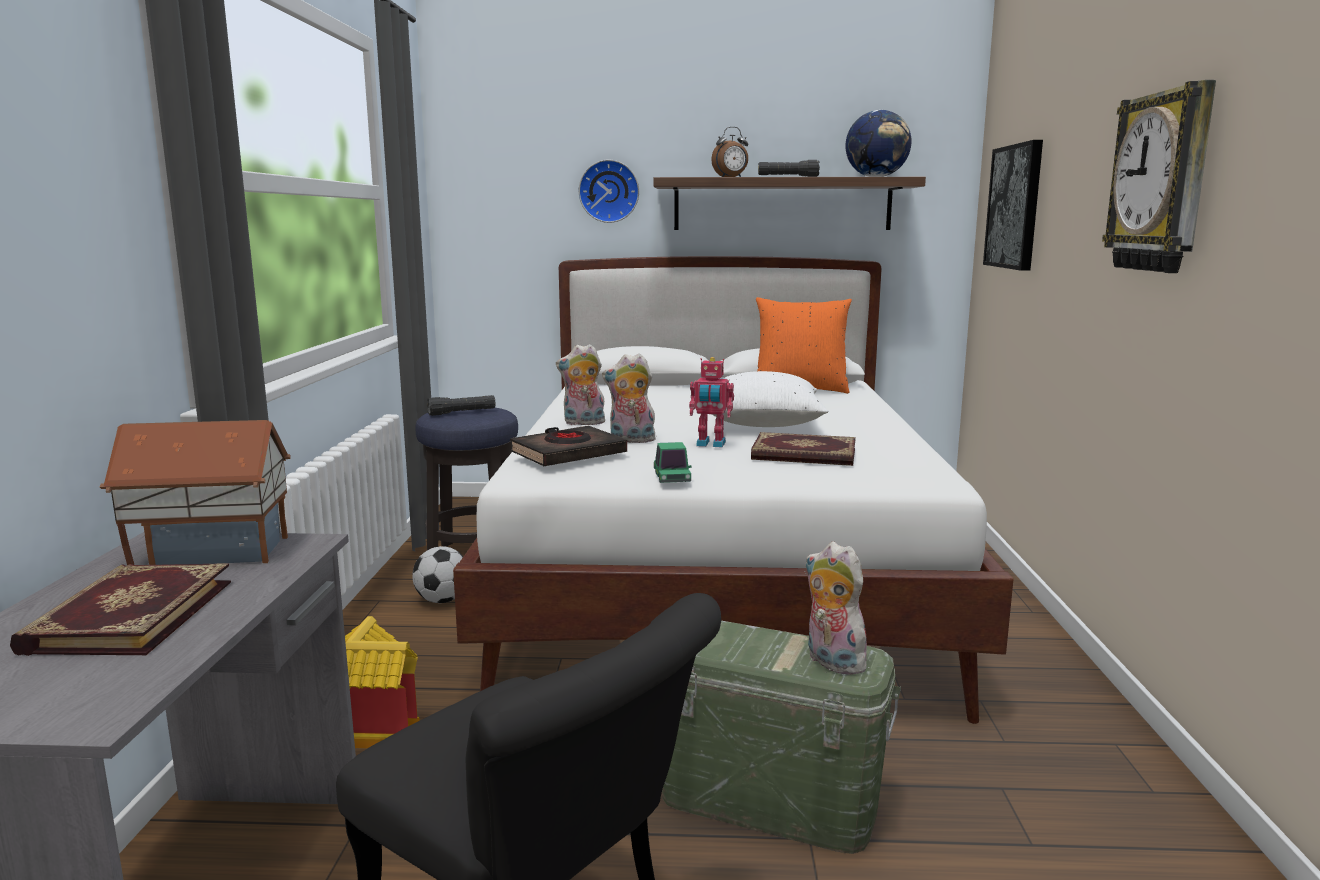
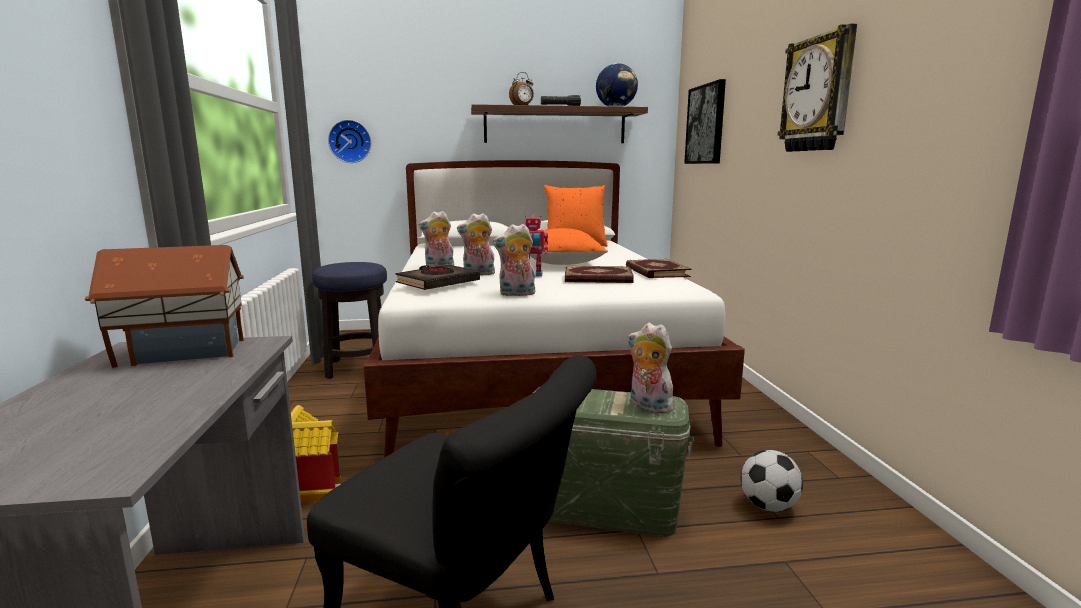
camera: 10 degrees left, 0 degrees up
(128, 615) = (121, 399): book -> book (655, 272)
(442, 600) = (340, 397): football -> football (768, 506)
(462, 413) = (346, 265): black flashlight -> none
(609, 191) = (439, 116): wall clock -> wall clock (350, 141)
(671, 478) = (516, 294): toy car -> plush toy
(763, 424) = (561, 263): white pillow -> orange pillow

